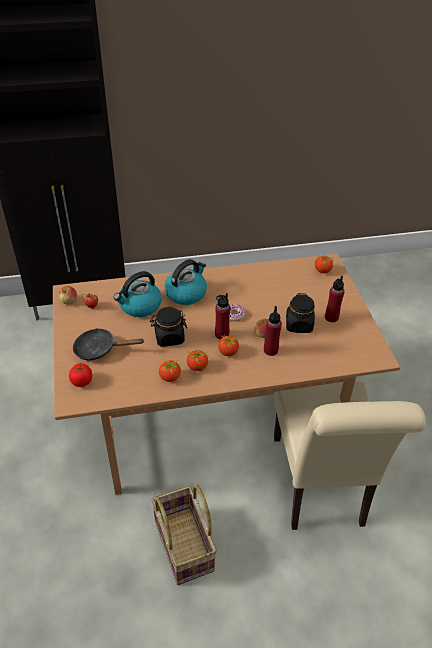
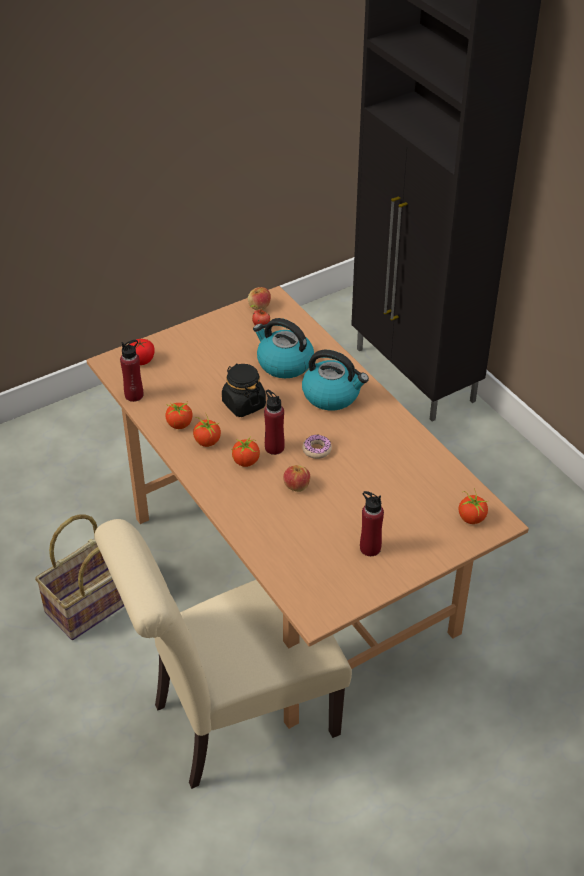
camera: 70 degrees right, 0 degrees up
(99, 349) = (195, 356): black frying pan -> none
(270, 350) = (270, 500): red bottle -> red bottle (134, 395)
(299, 325) = (334, 517): black jar -> none

